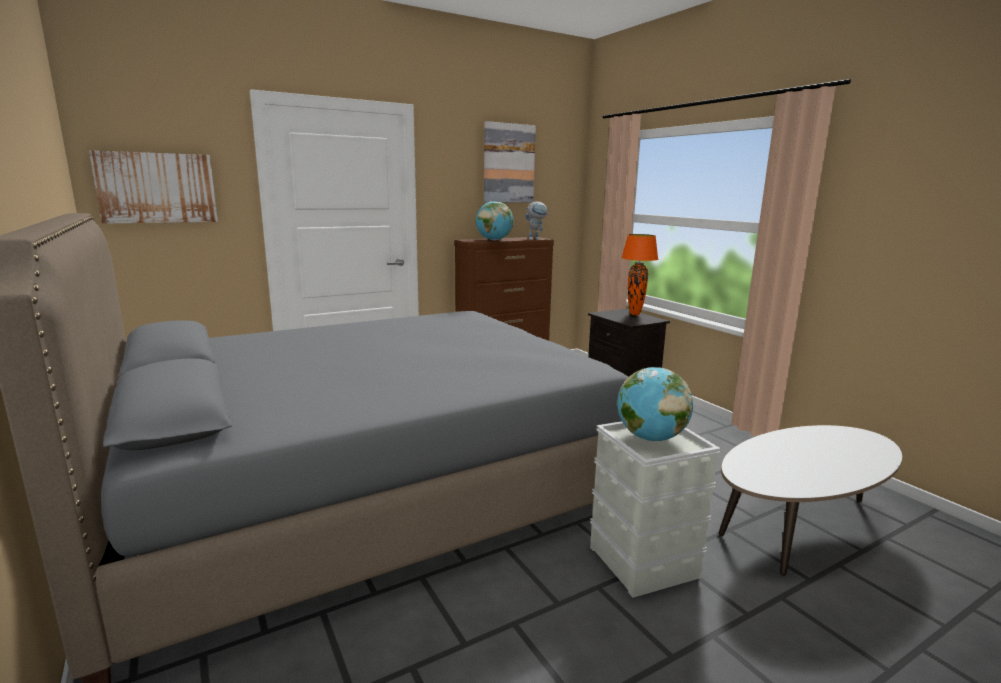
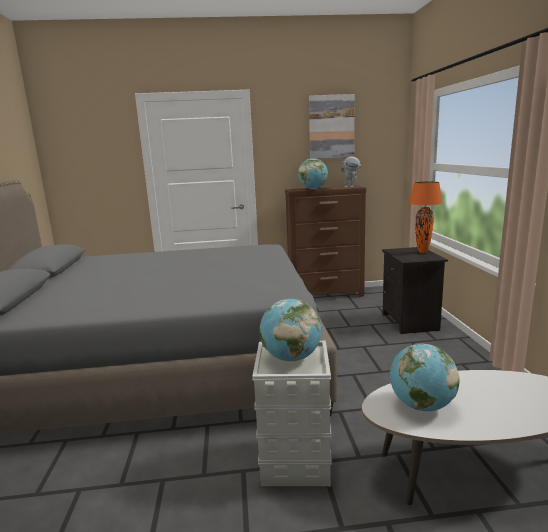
camera: 25 degrees right, 0 degrees up
(157, 188) = (82, 161): picture -> none
(779, 469) = (421, 406): none -> globe

